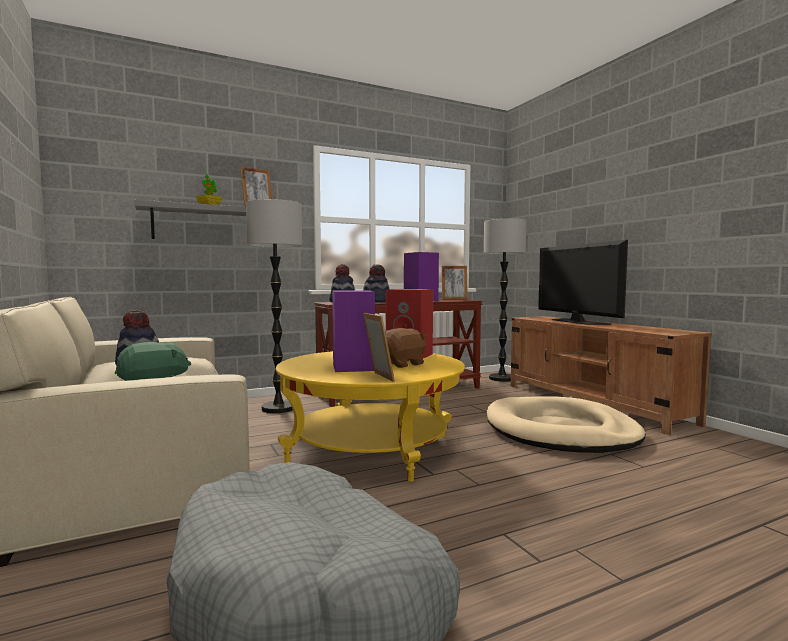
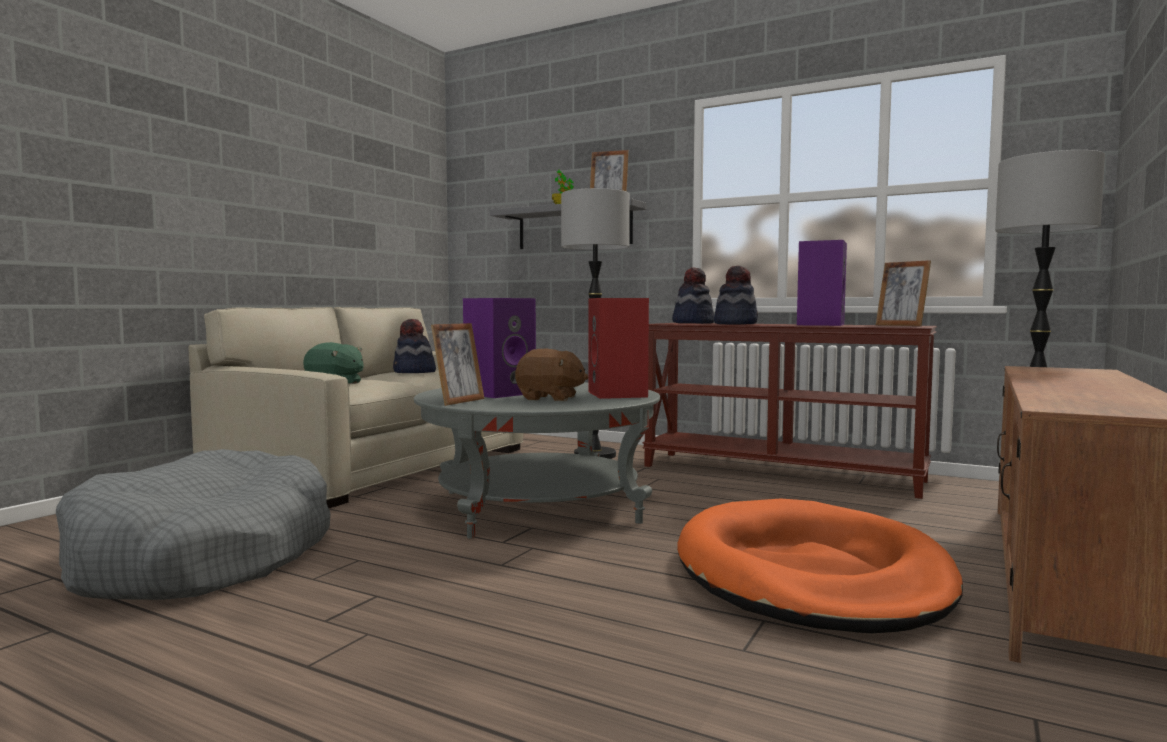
camera: 55 degrees right, 0 degrees up
(371, 448) = (539, 506): yellow coffee table -> grey coffee table
(560, 431) = (810, 575): beige dog bed -> orange dog bed
(577, 322) = (1070, 379): television -> none

